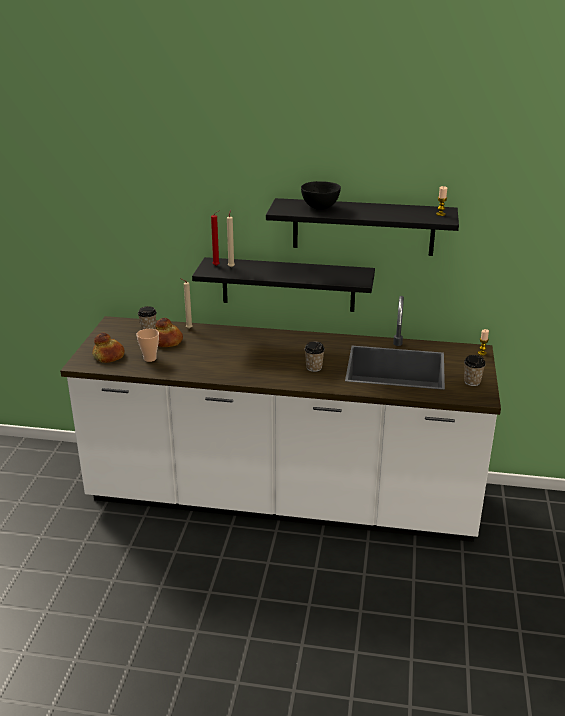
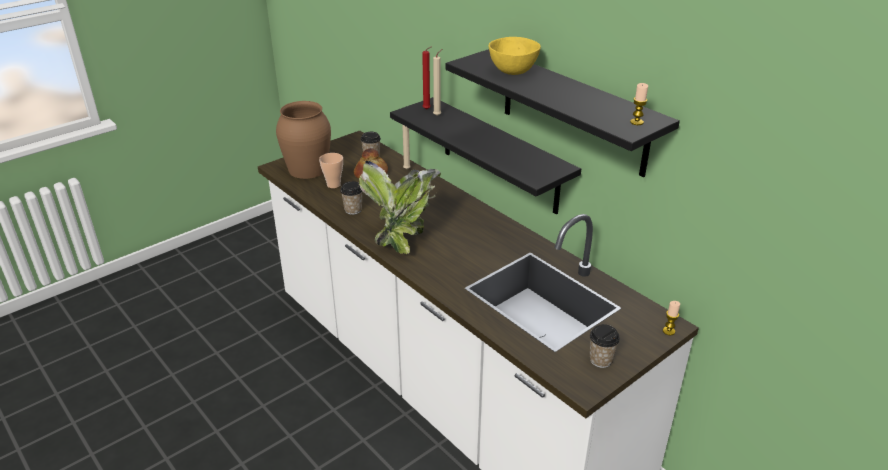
camera: 40 degrees right, 5 degrees up
(109, 356) = (308, 169): bread -> brown vase
(255, 368) = (403, 234): none -> potted plant
(314, 368) = (455, 259): cup -> cup (353, 210)
(320, 208) = (512, 72): black bowl -> yellow bowl

